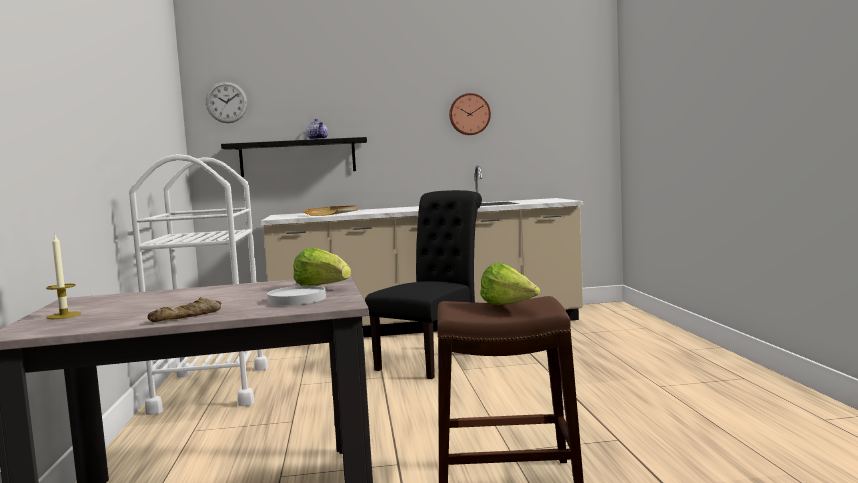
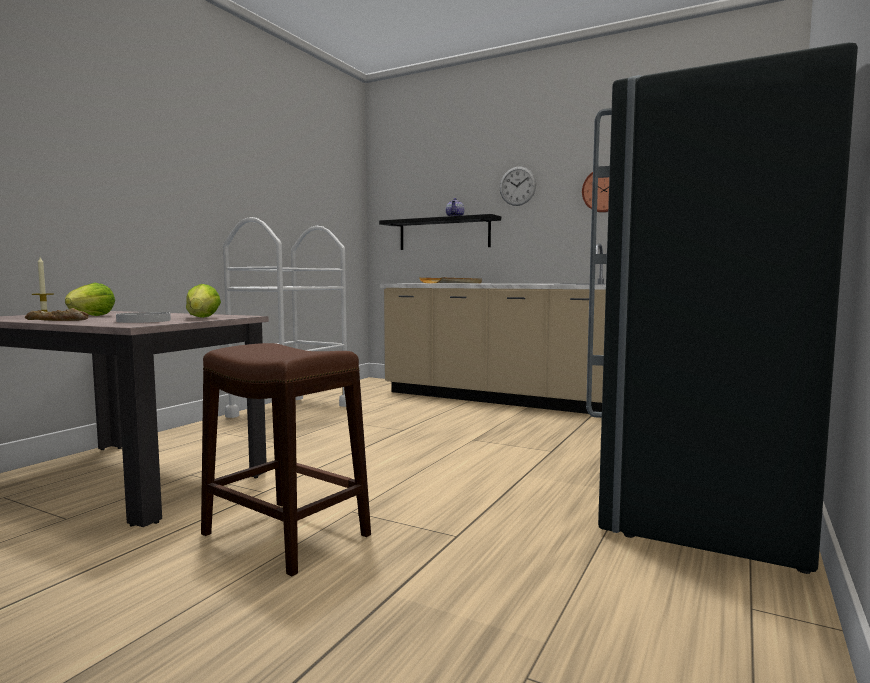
camera: 35 degrees right, 0 degrees up
(226, 102) = (395, 186): wall clock -> wall clock (517, 186)
(433, 360) = (469, 427): black chair -> none
(509, 306) = (281, 352): lettuce -> lettuce (90, 316)
(696, 372) = (699, 504): none -> grey fridge

